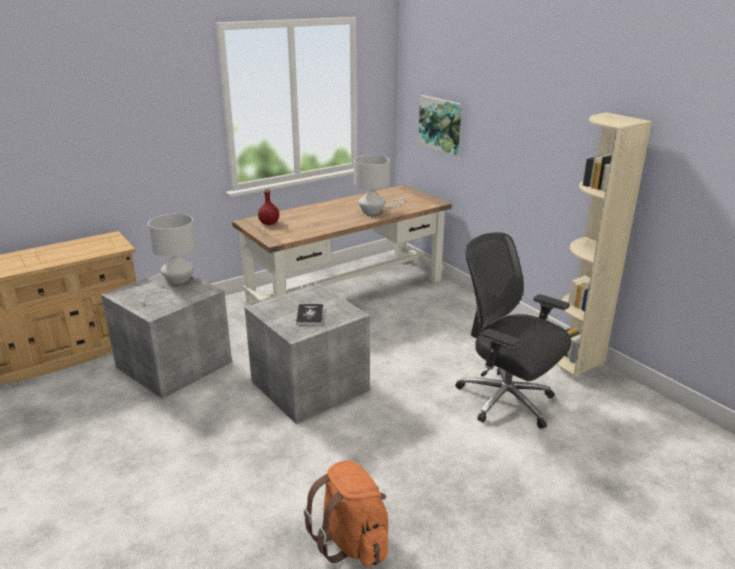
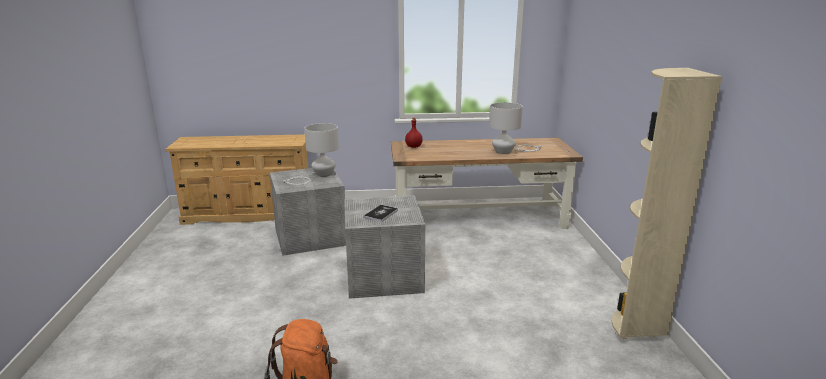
camera: 30 degrees right, 5 degrees down
(440, 124) = (584, 83): picture -> none
(507, 401) = (534, 337): office chair -> none

